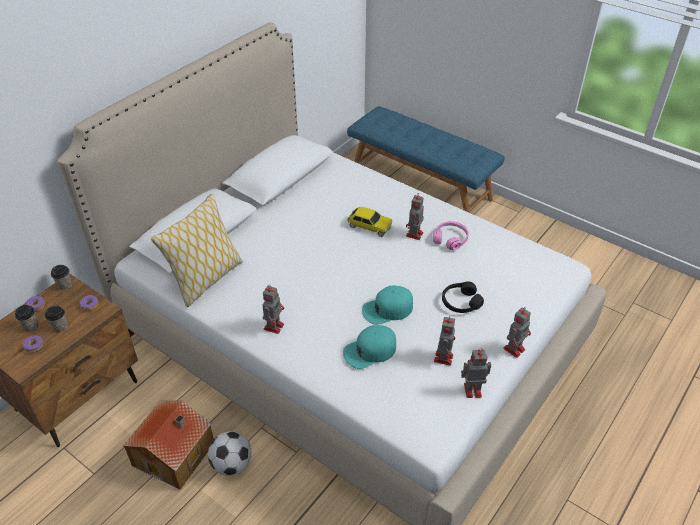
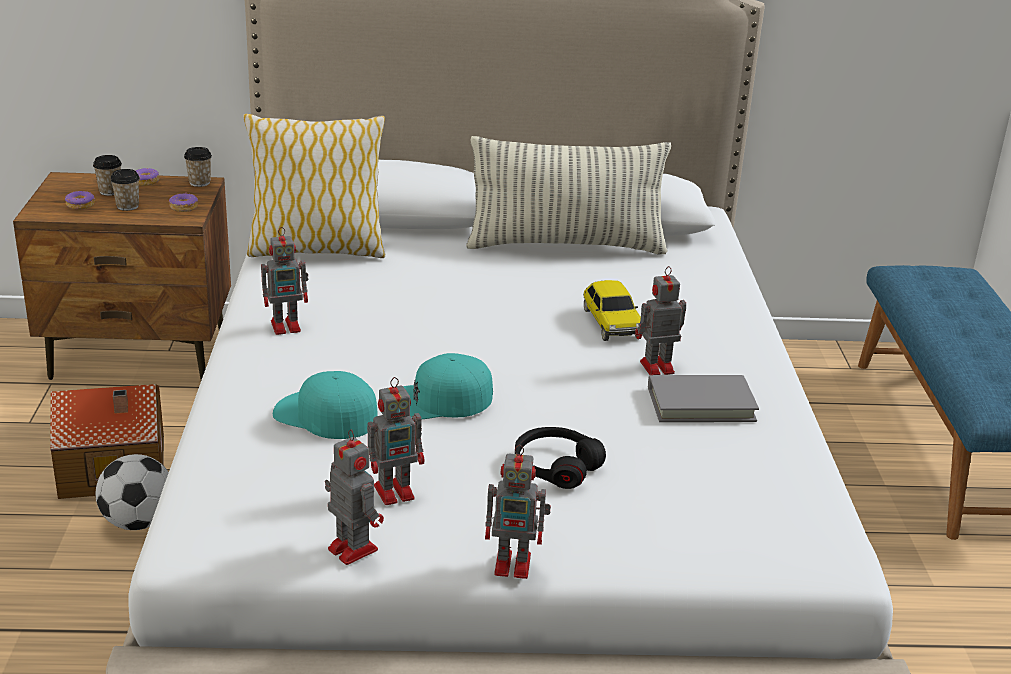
camera: 50 degrees right, 15 degrees down
(289, 200) = (565, 245): none -> pillow
(387, 309) = (440, 400): turquoise cap -> turquoise cap turned 45 degrees counterclockwise
(450, 239) = (701, 404): pink headphones -> grey book

